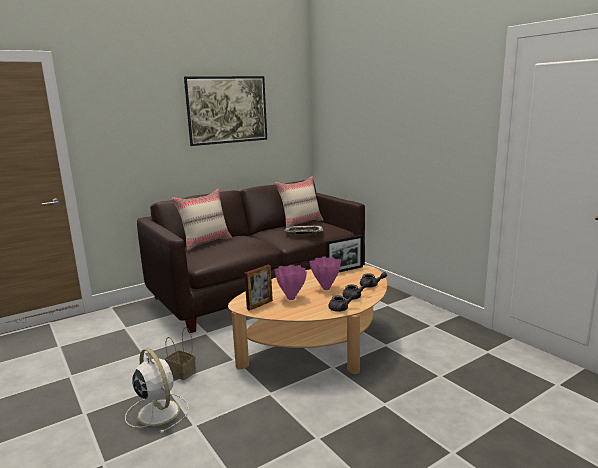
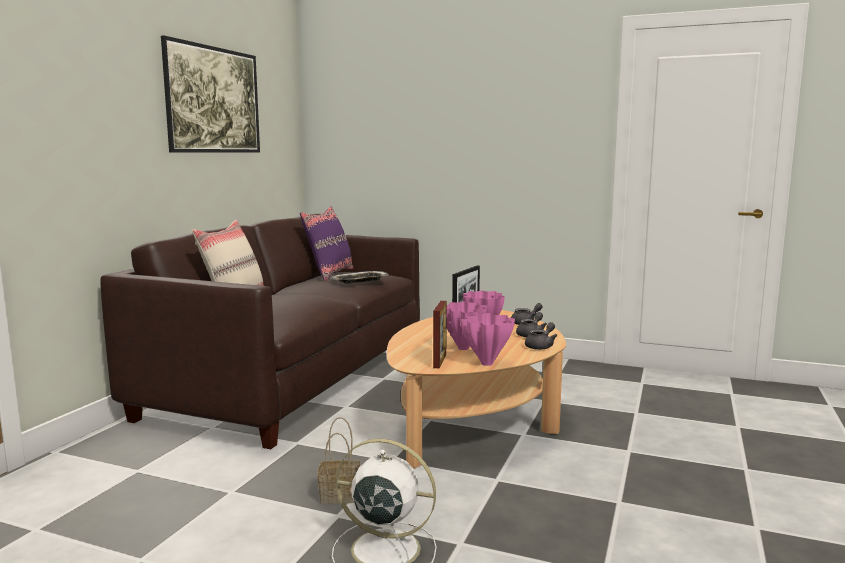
camera: 35 degrees left, 5 degrees down
(282, 314) = (488, 364): none -> pink vase
(301, 223) = (329, 274): beige pillow -> purple pillow

